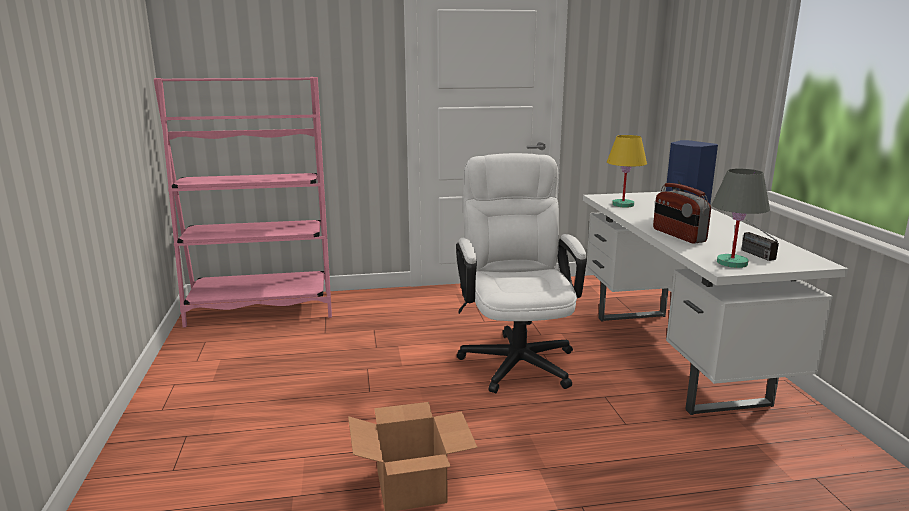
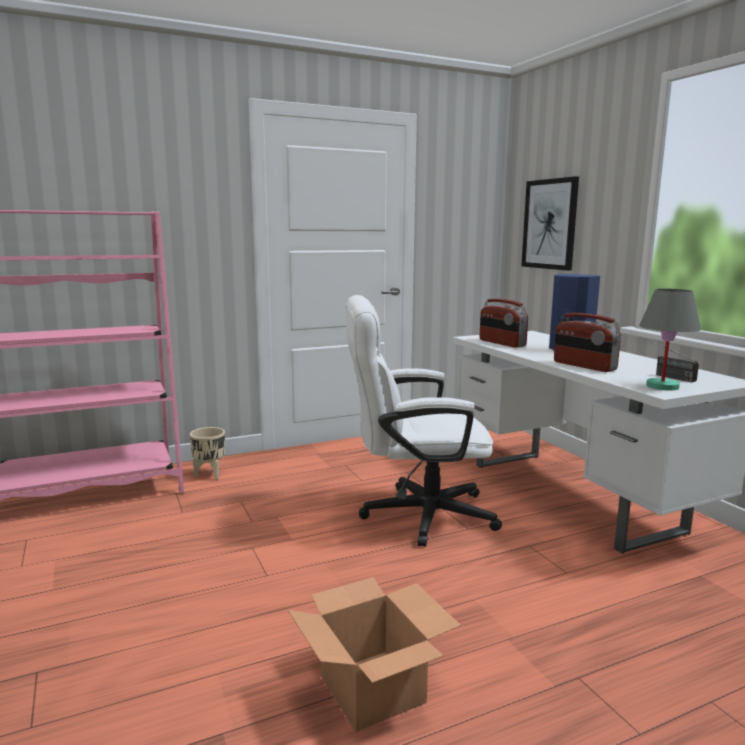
camera: 15 degrees left, 5 degrees down
(358, 304) = (210, 475): none -> beige planter
(516, 357) = (415, 515): white office chair -> white office chair turned 75 degrees counterclockwise
(623, 205) = (501, 343): yellow table lamp -> radio
(700, 83) = (550, 224): none -> picture

